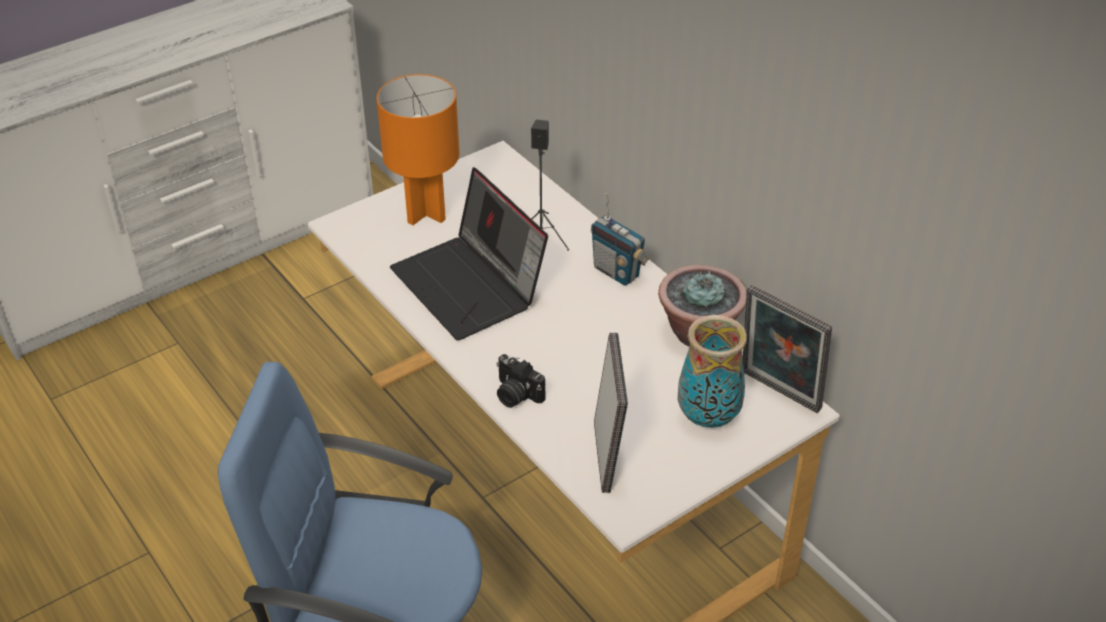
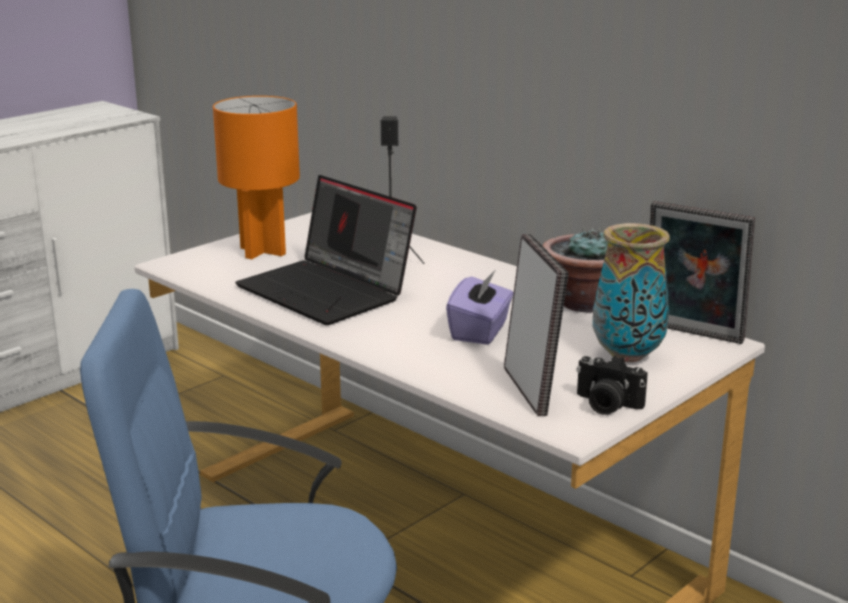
camera: 10 degrees left, 20 degrees down
(515, 395) = (407, 357): camera -> camera (606, 405)
(589, 364) = (480, 331): none -> purple tissue box
(617, 272) = (481, 273): radio -> none

